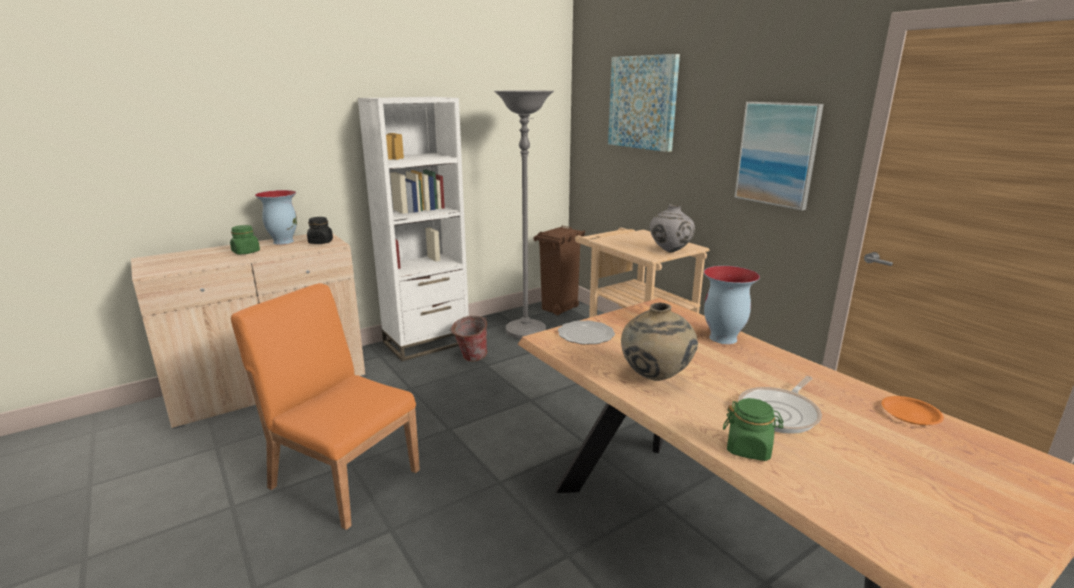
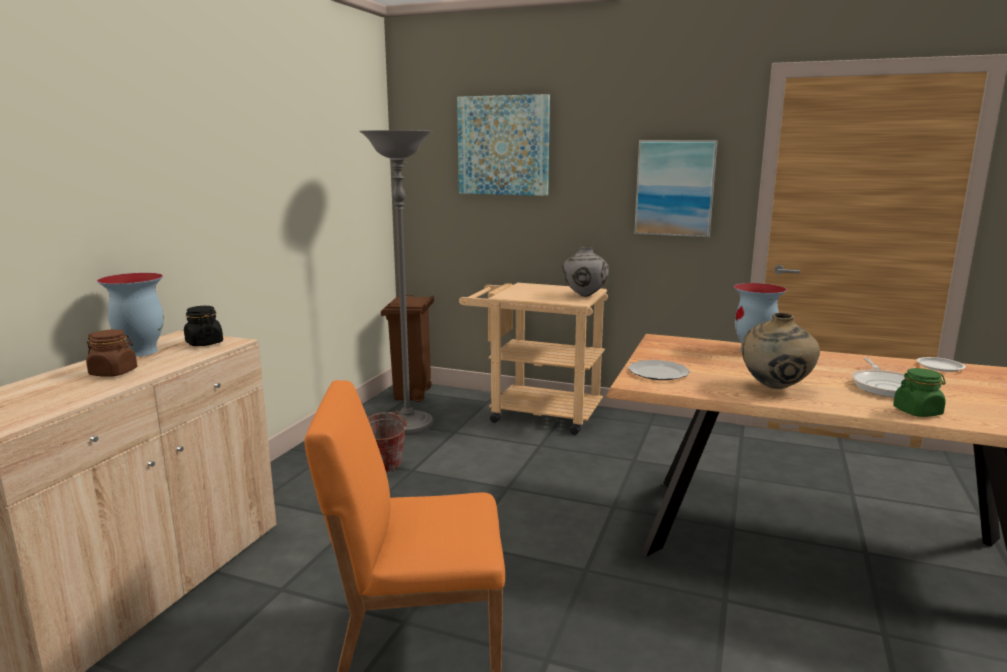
camera: 35 degrees left, 5 degrees down
(246, 252) = (114, 372): green jar -> brown jar
(426, 342) = (303, 468): white bookcase -> none
(910, 414) = (940, 367): orange plate -> white plate

